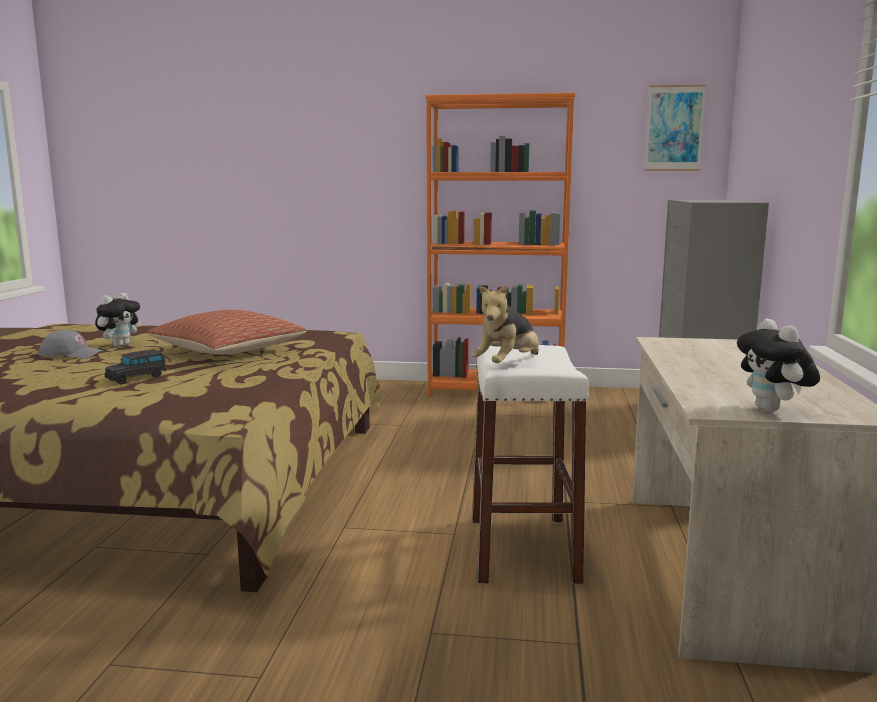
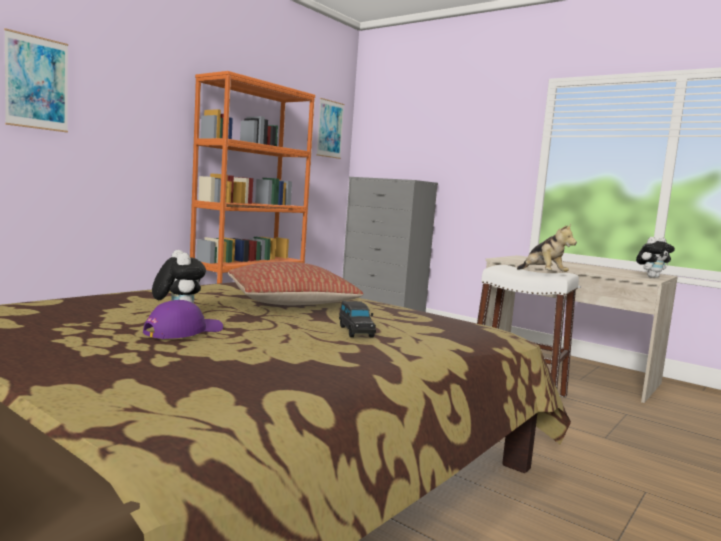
camera: 60 degrees left, 5 degrees down
(71, 354) = (183, 331): grey cap -> purple cap
(279, 145) = (37, 83): none -> picture
(773, 410) = (651, 277): plush toy -> plush toy turned 45 degrees counterclockwise

